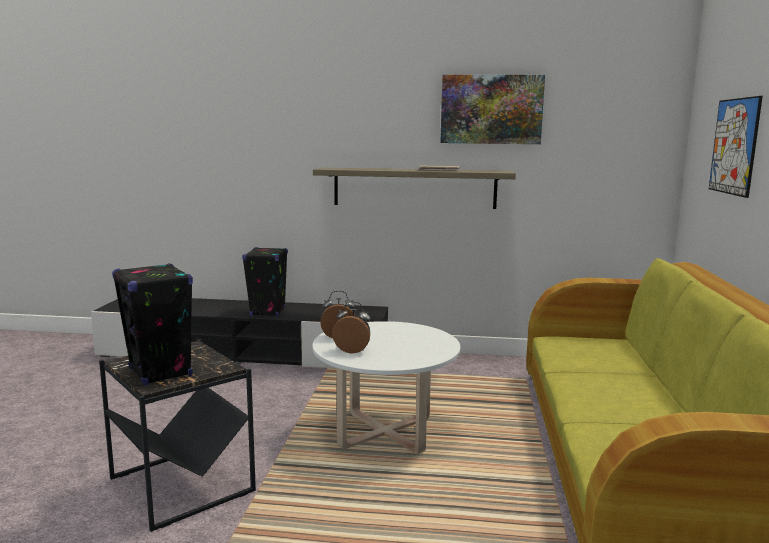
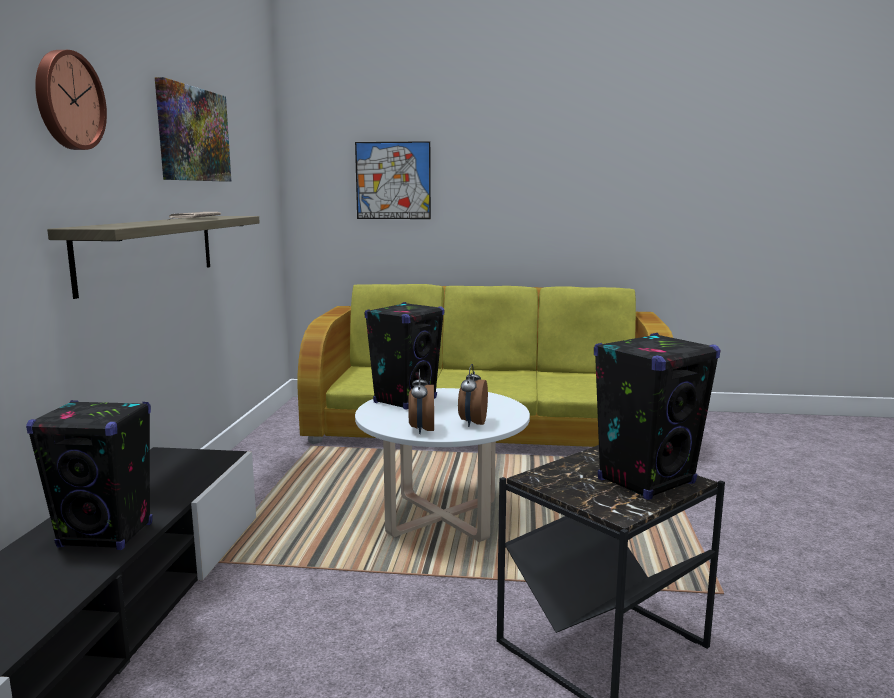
camera: 90 degrees left, 0 degrees up
(348, 101) = (67, 101): none -> wall clock
(414, 332) = (405, 401): none -> black speaker

